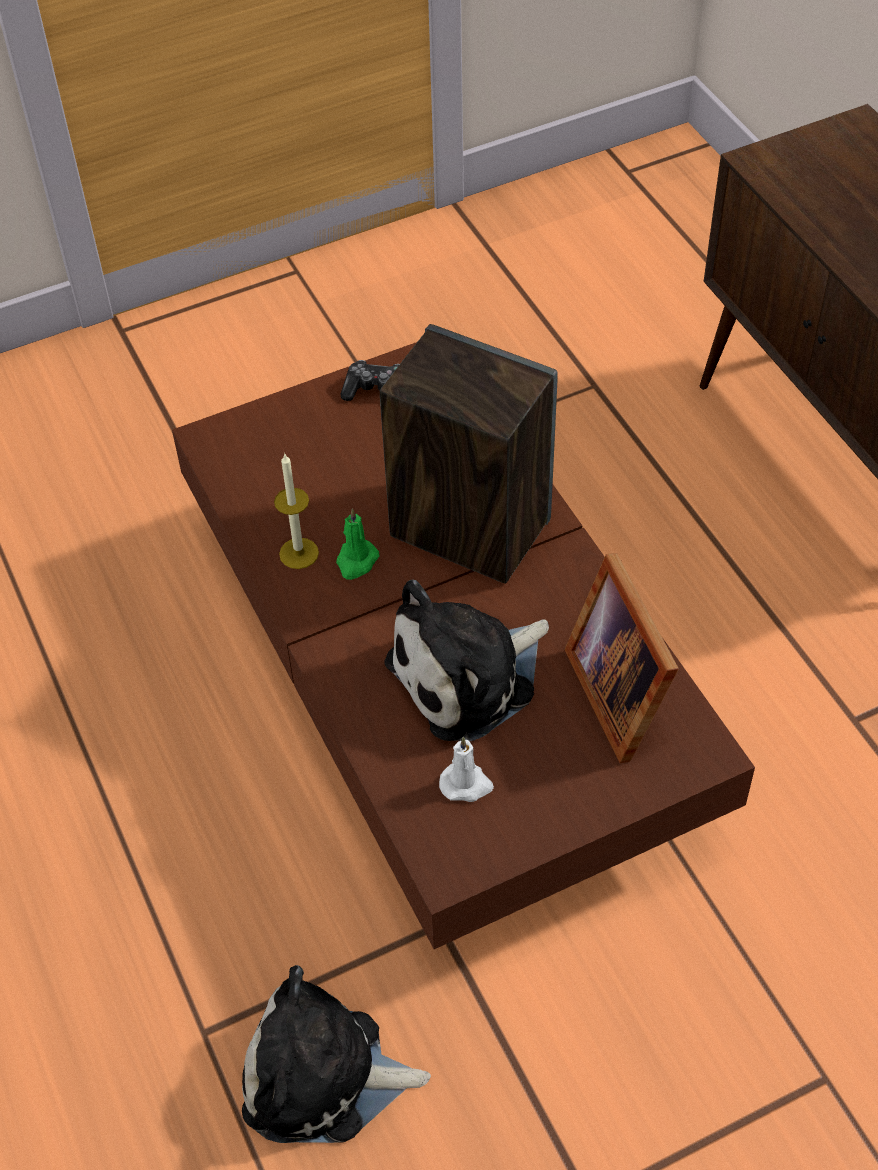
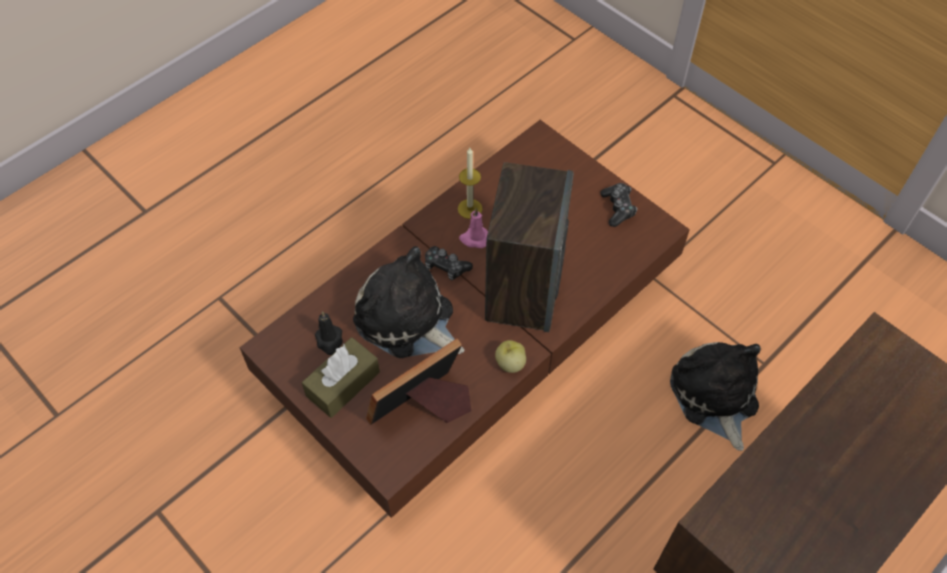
camera: 70 degrees right, 5 degrees up
(323, 1077) = (205, 359): plush toy -> plush toy (714, 397)
(356, 561) = (474, 238): green candle -> pink candle
(392, 607) = (446, 267): none -> game controller
(466, 784) = (329, 340): white candle -> black candle
(550, 782) = (343, 384): none -> brown tissue box
(584, 575) = (510, 363): none -> apple

